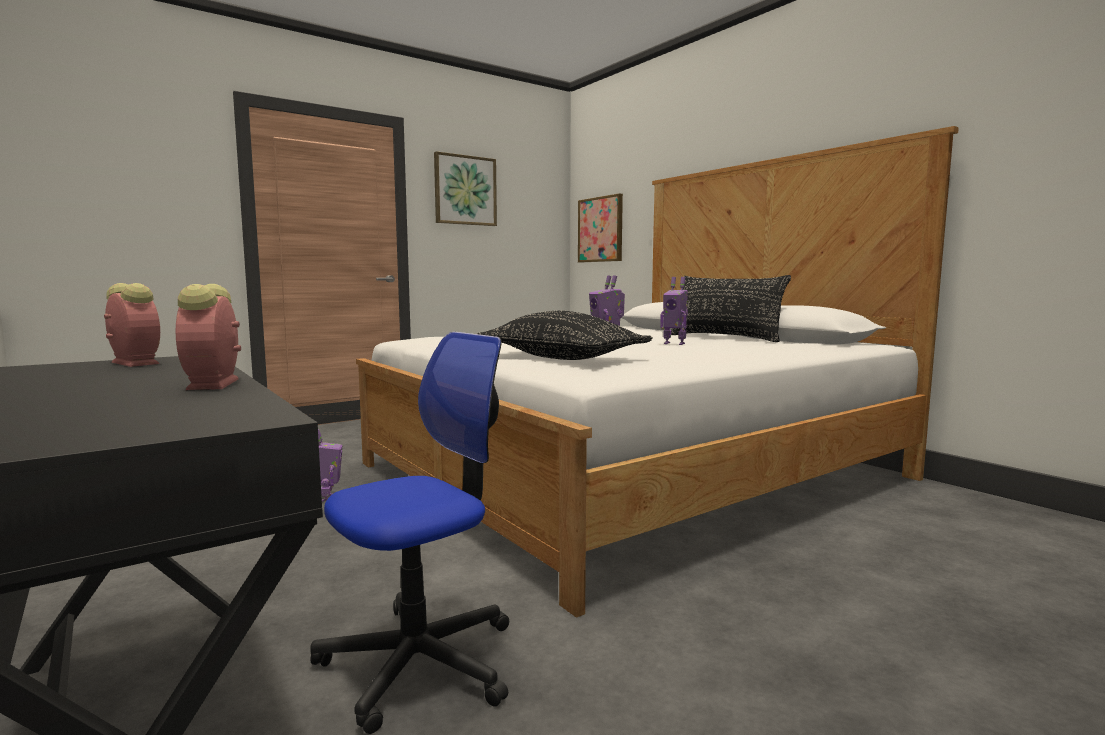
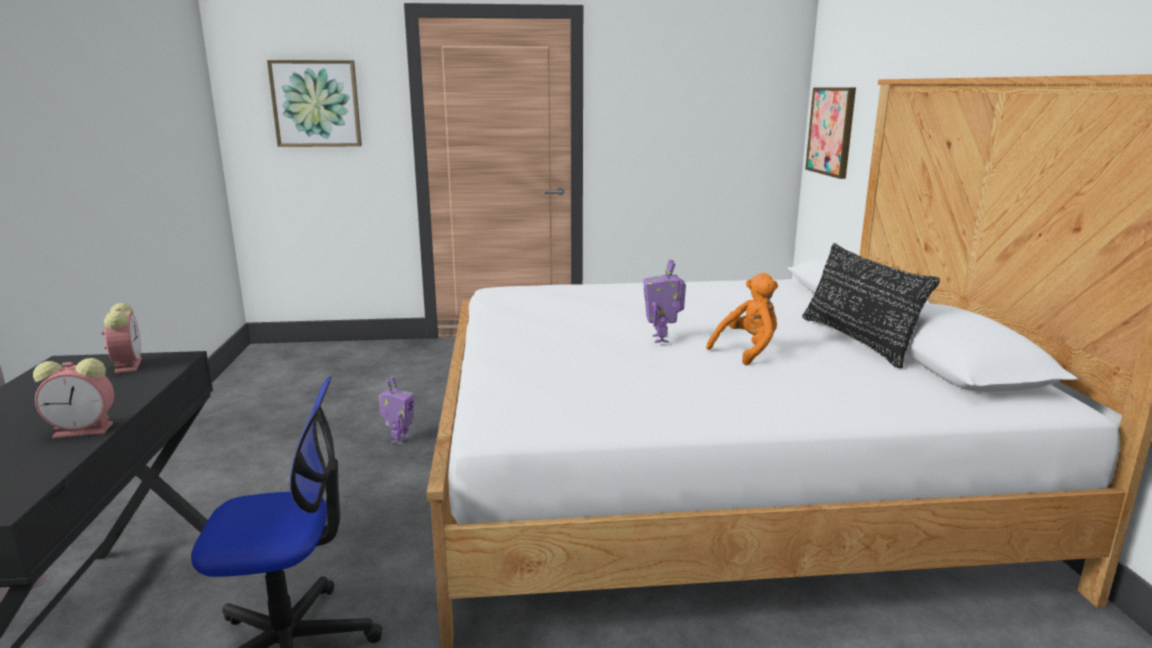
camera: 30 degrees right, 10 degrees up
(213, 384) = (86, 429): alarm clock -> alarm clock turned 120 degrees counterclockwise
(465, 190) = (657, 84): picture -> picture (316, 103)
(561, 358) = (551, 369): black pillow -> none
(674, 343) = (747, 350): toy robot -> orange plush toy

